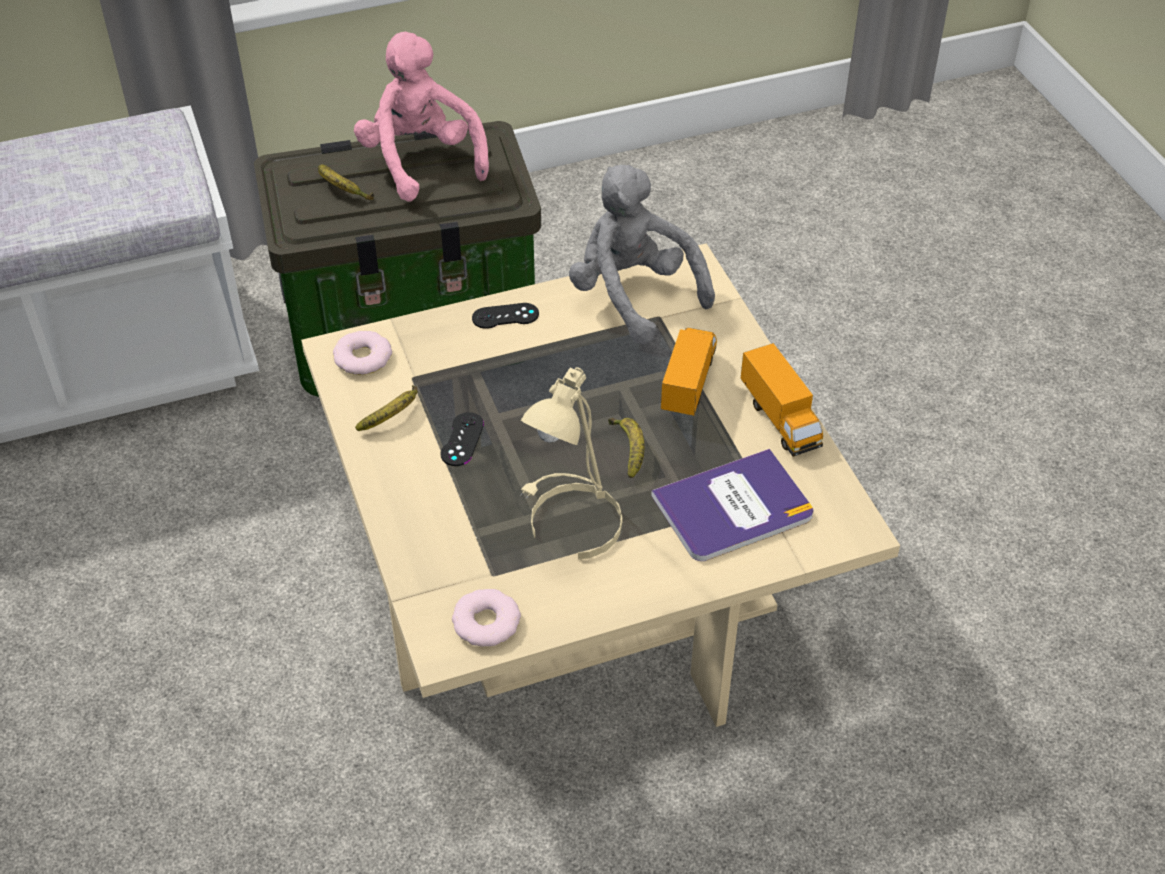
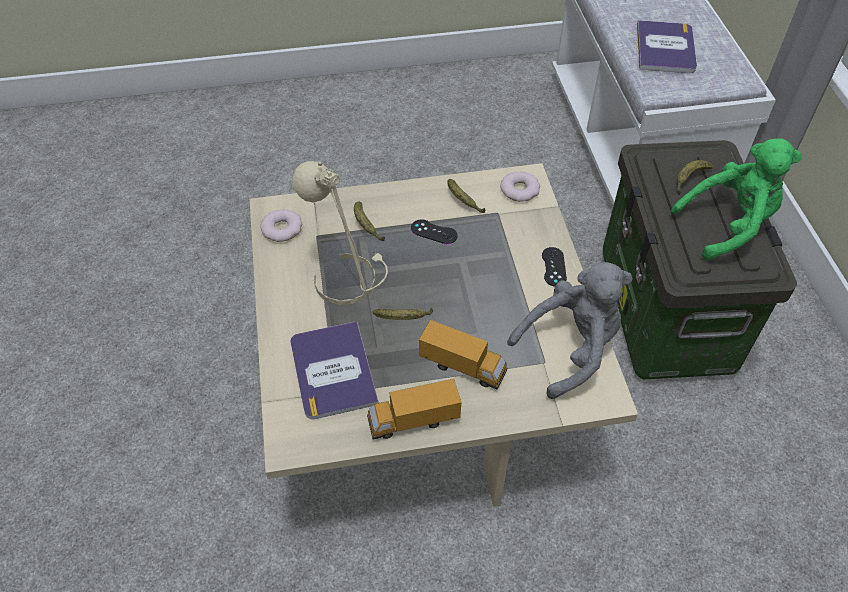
camera: 100 degrees right, 5 degrees up
(84, 187) = (665, 48): none -> book
(421, 161) = (728, 225): pink plush toy -> green plush toy
(462, 518) = (366, 226): none -> banana

